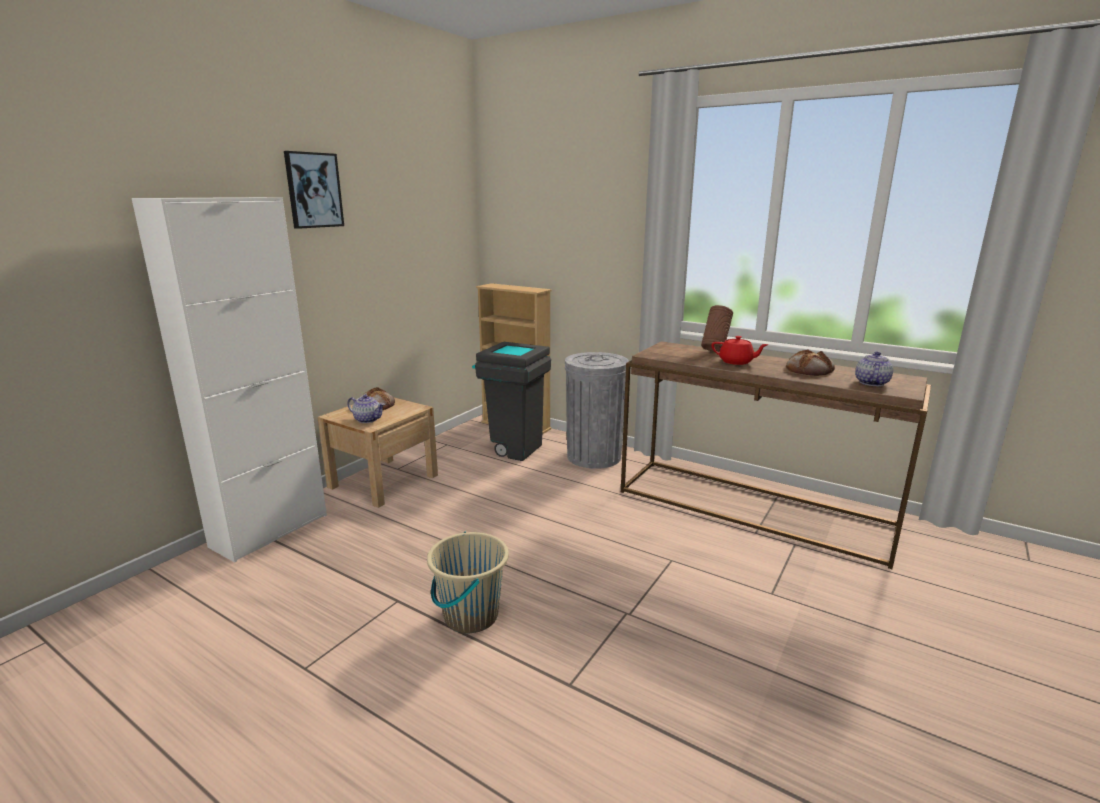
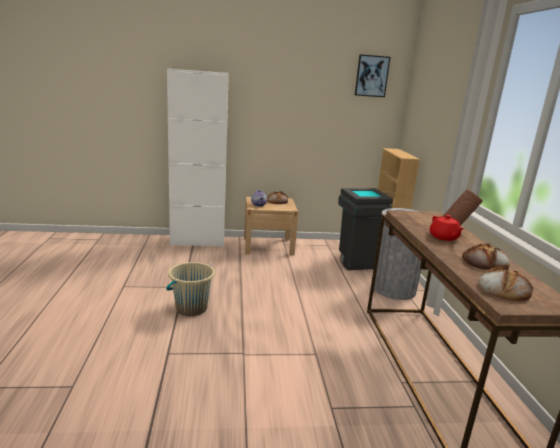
camera: 50 degrees right, 0 degrees up
(313, 190) = (269, 72): picture -> picture (371, 76)
(871, 383) = (503, 288): teapot -> bread

